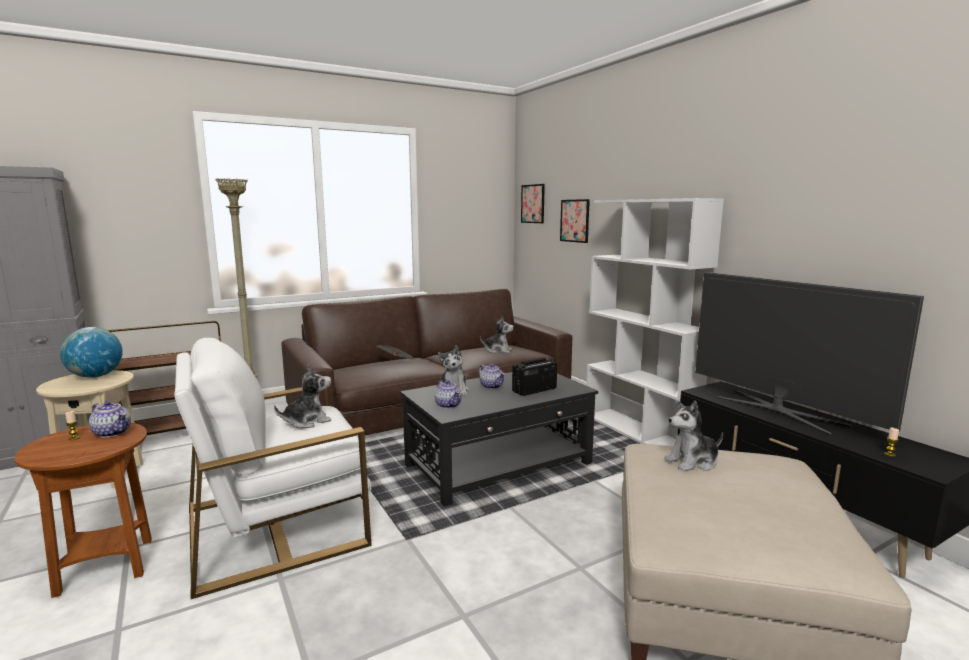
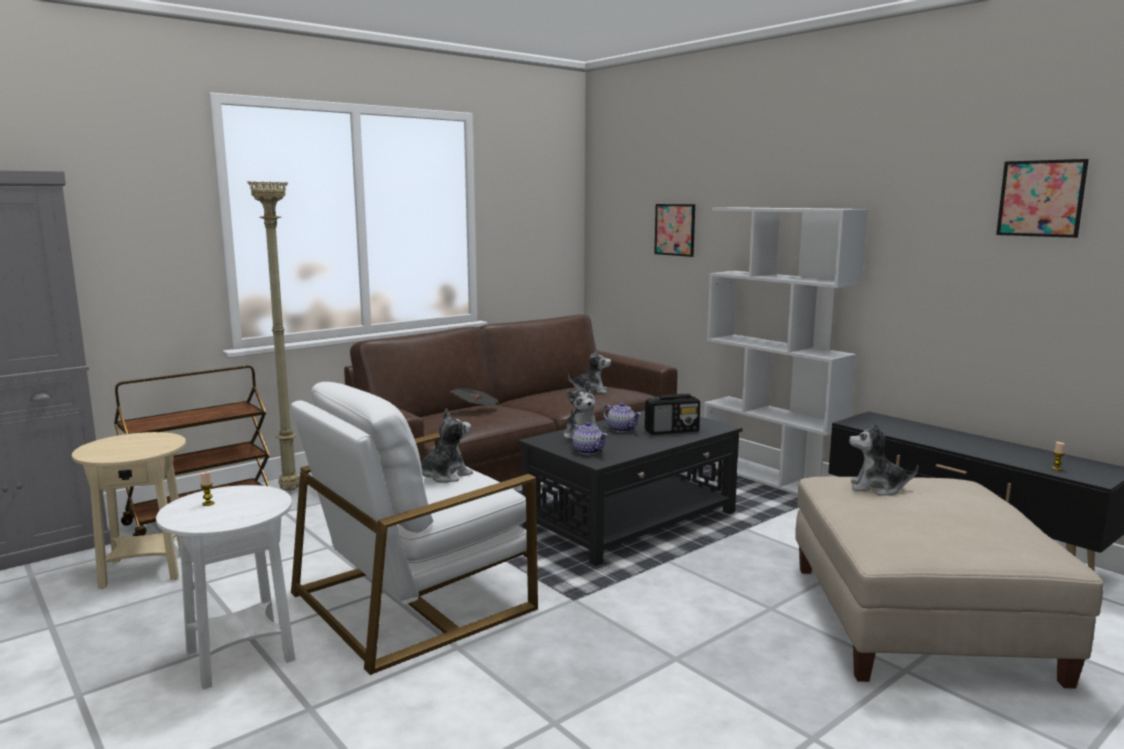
camera: 10 degrees left, 0 degrees up
(95, 376) = (134, 440): globe -> none
(105, 567) = (240, 657): brown side table -> white side table
(113, 432) = (248, 496): teapot -> none
(533, 203) = (613, 207): picture -> picture (1041, 198)
(534, 390) = (672, 431): radio -> radio turned 150 degrees counterclockwise
(692, 462) = (877, 488): plush toy -> plush toy turned 45 degrees clockwise
(779, 410) = (940, 436): television -> none

